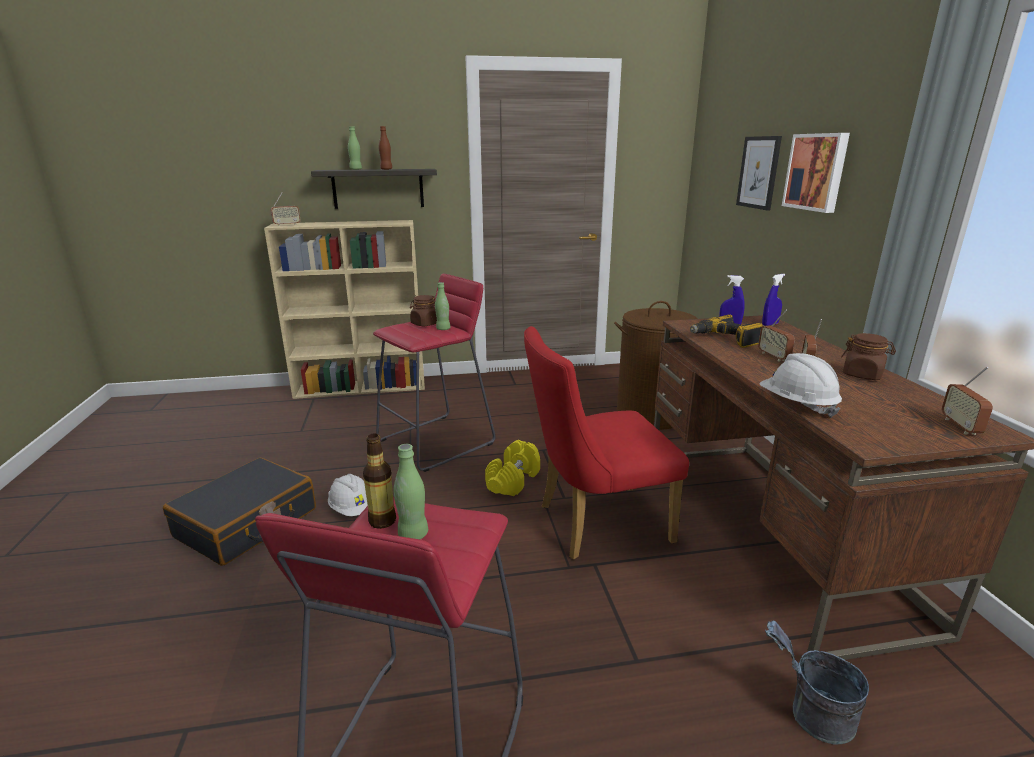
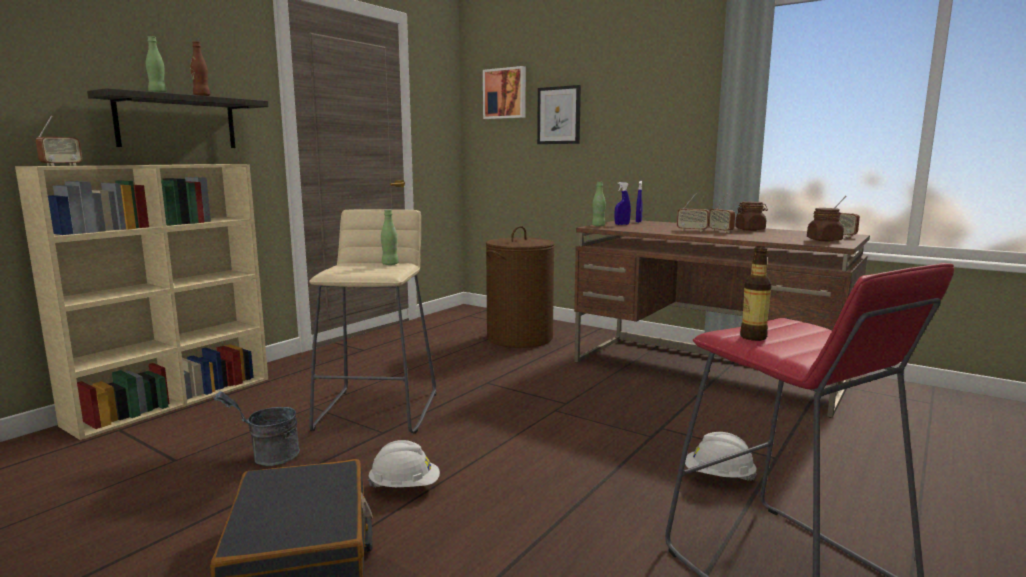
camera: 45 degrees left, 10 degrees down
(413, 534) = (786, 335): green bottle -> green bottle (598, 226)
(425, 324) = (358, 264): brown jar -> brown jar (824, 240)
(437, 442) = (378, 410): red stool -> beige stool
(513, 481) = (507, 408): yellow dumbbell -> none
(594, 524) = (616, 408): red chair -> none
(725, 339) = (643, 228): power drill -> none
(796, 405) = (770, 241): white hard hat -> white hard hat (718, 477)
(810, 714) = (868, 435): grey bucket -> grey bucket (267, 457)
(817, 172) = (626, 109): picture -> picture (505, 93)

